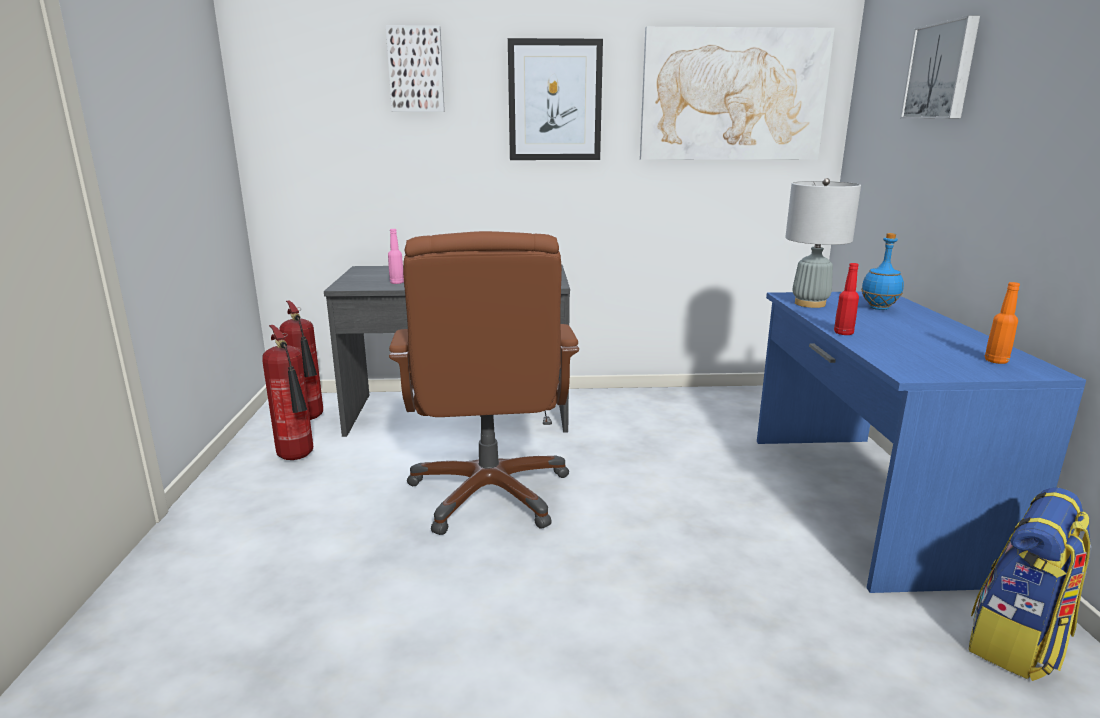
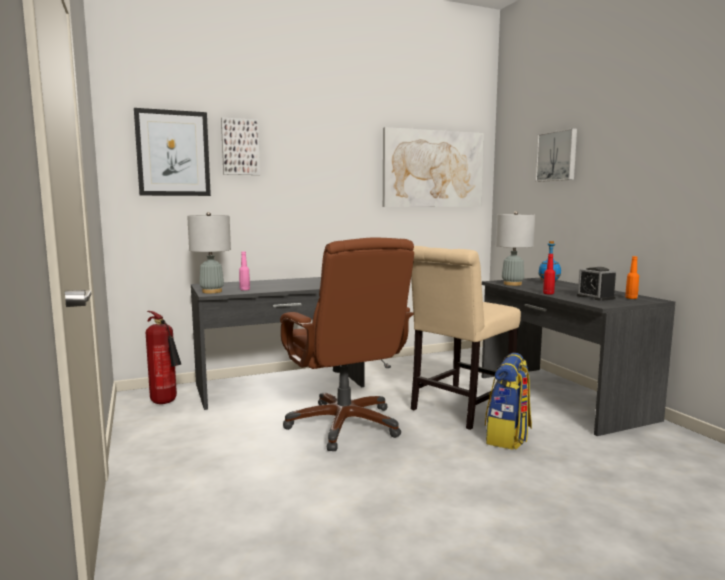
camera: 20 degrees left, 10 degrees down
(298, 458) = (182, 426): fire extinguisher -> none
(352, 283) = (212, 291): none -> grey table lamp
(555, 101) = (330, 170): picture -> picture (173, 153)
(673, 496) = (458, 410): none -> beige chair
(863, 501) = (560, 397): blue desk -> grey desk
(923, 351) = (595, 297): none -> alarm clock
(1017, 643) = (676, 444): backpack -> backpack (508, 437)

